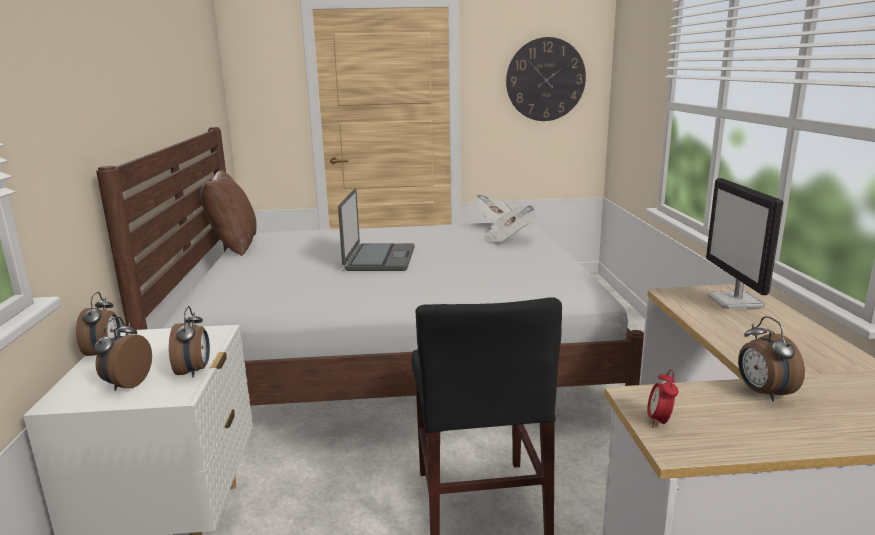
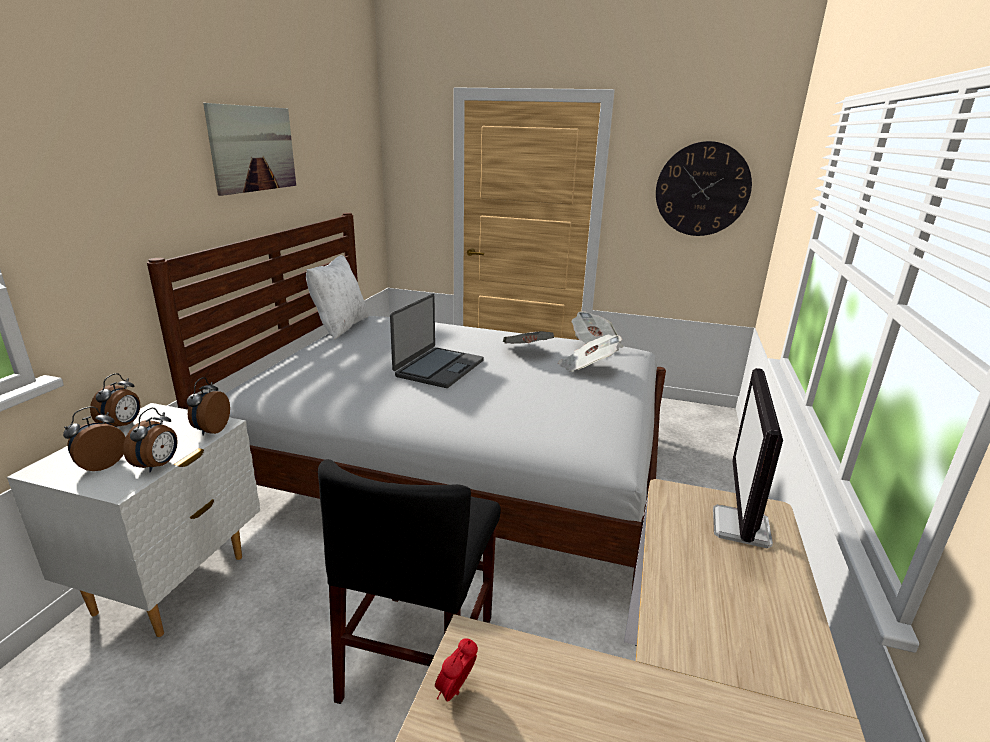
camera: 20 degrees right, 5 degrees up
(147, 55) = (253, 149): none -> picture
(234, 246) = (340, 327): brown pillow -> white pillow
(444, 236) = (527, 352): none -> newspaper
(762, 393) = (626, 693): alarm clock -> alarm clock (211, 430)

